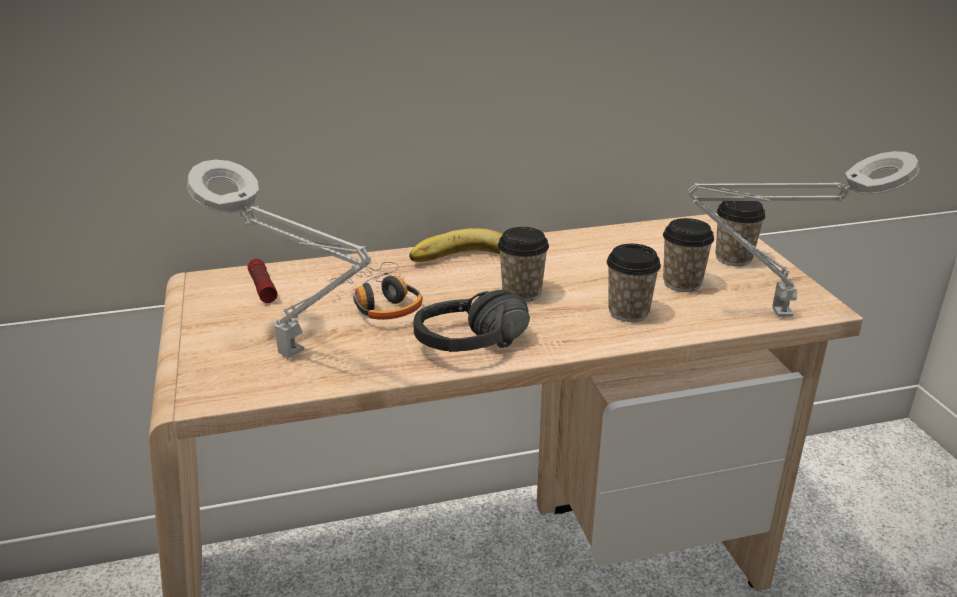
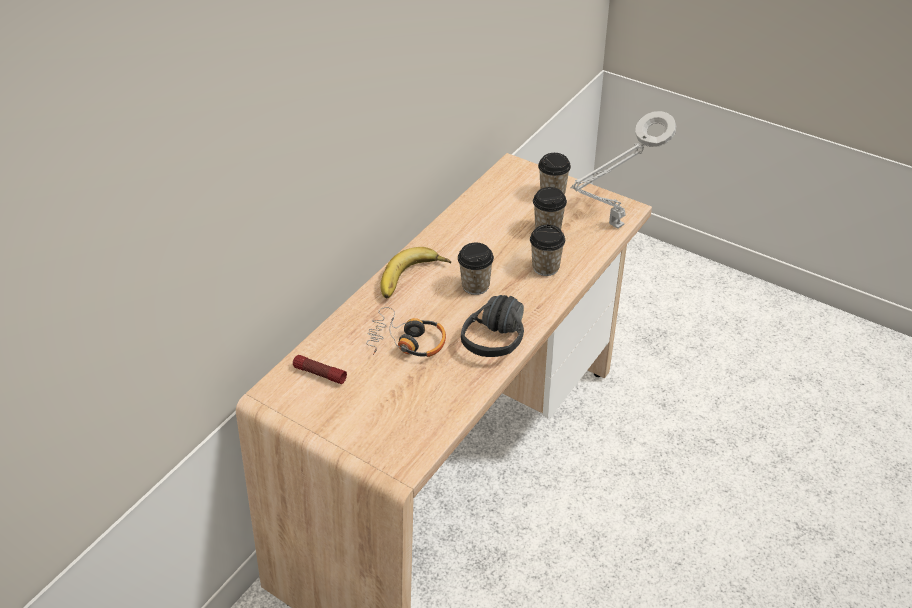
camera: 40 degrees left, 15 degrees up
(296, 356) = (416, 407): grey table lamp -> none

